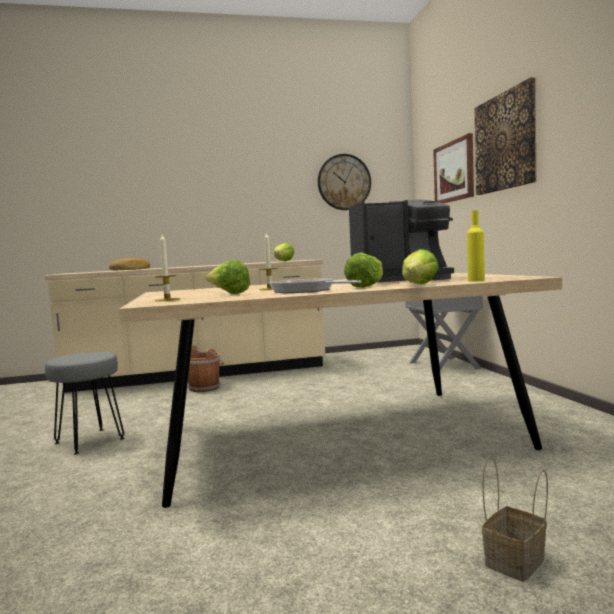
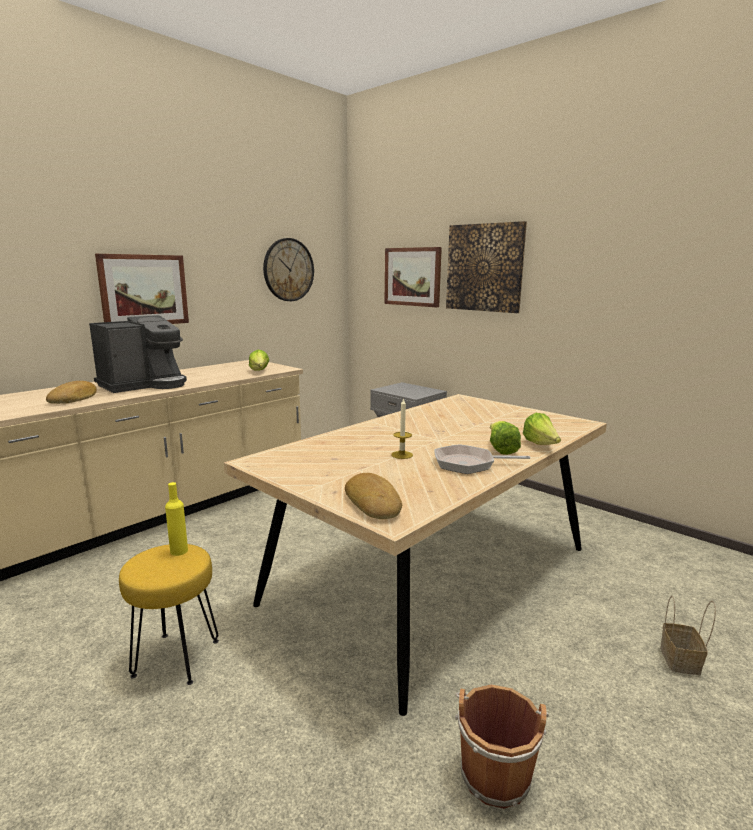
camera: 35 degrees left, 10 degrees up
(90, 440) = (176, 657): grey stool -> yellow stool
(167, 300) = (374, 502): candle -> bread
(205, 387) = (203, 534): brown bucket -> brown bucket (494, 772)
(210, 201) = (144, 290): none -> picture
(228, 294) = (396, 475): lettuce -> none
(402, 280) = (482, 425): coffee machine -> coffee machine (144, 385)
(476, 281) = (564, 433): yellow bottle -> yellow bottle (179, 551)

